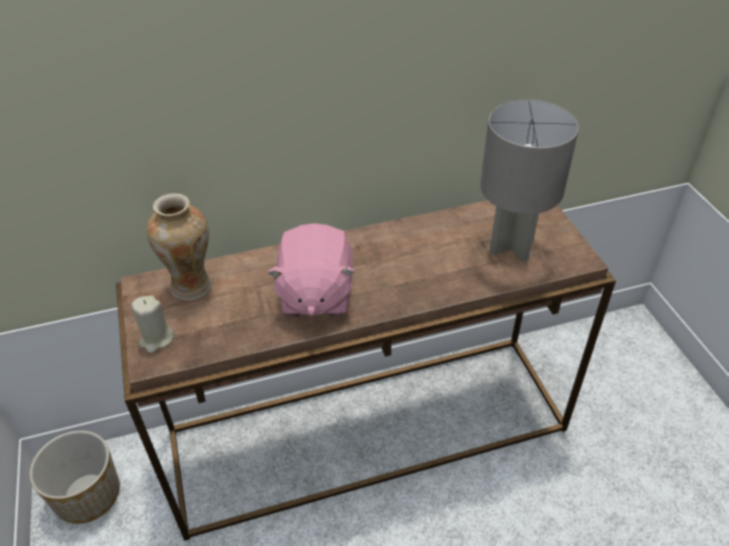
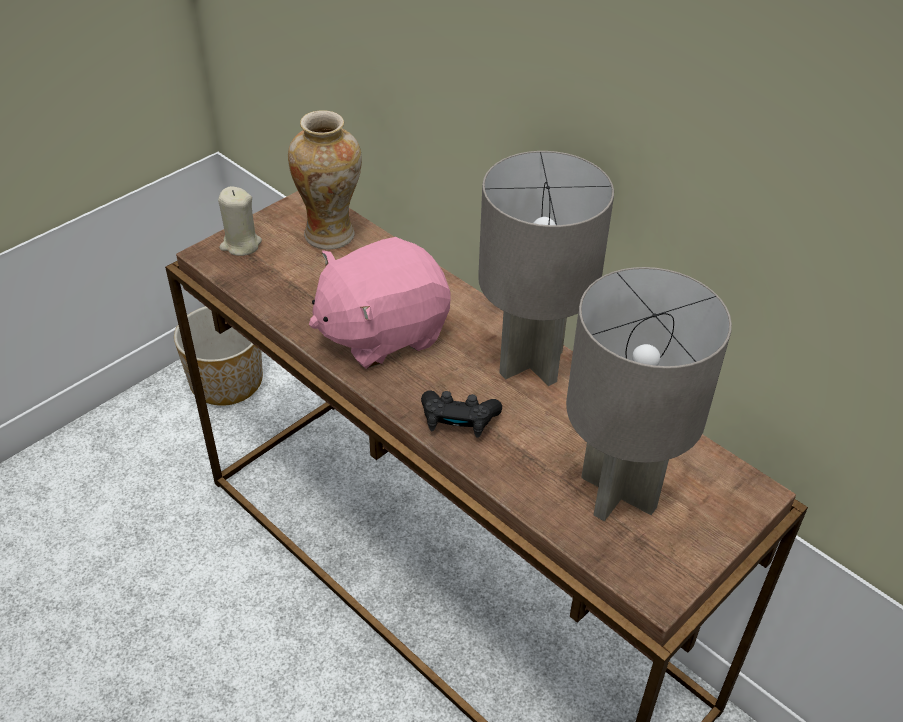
camera: 60 degrees right, 0 degrees up
(392, 239) = (532, 363): none -> grey table lamp
(420, 288) = (458, 422): none -> black game controller

